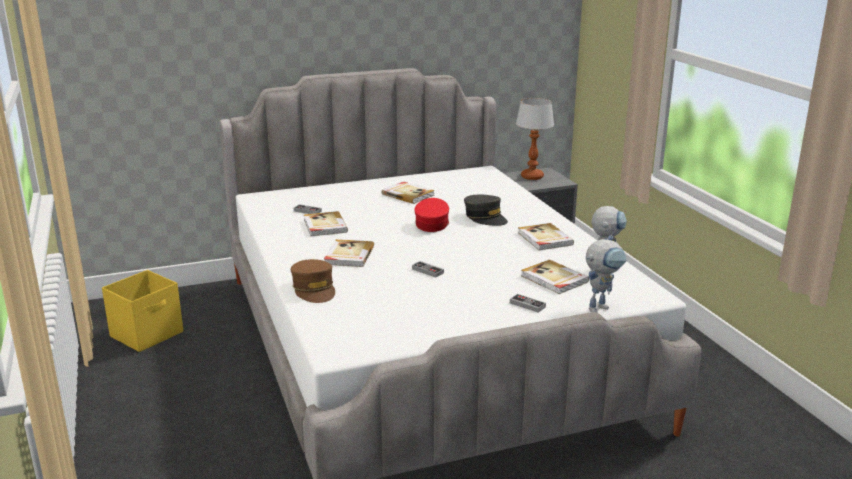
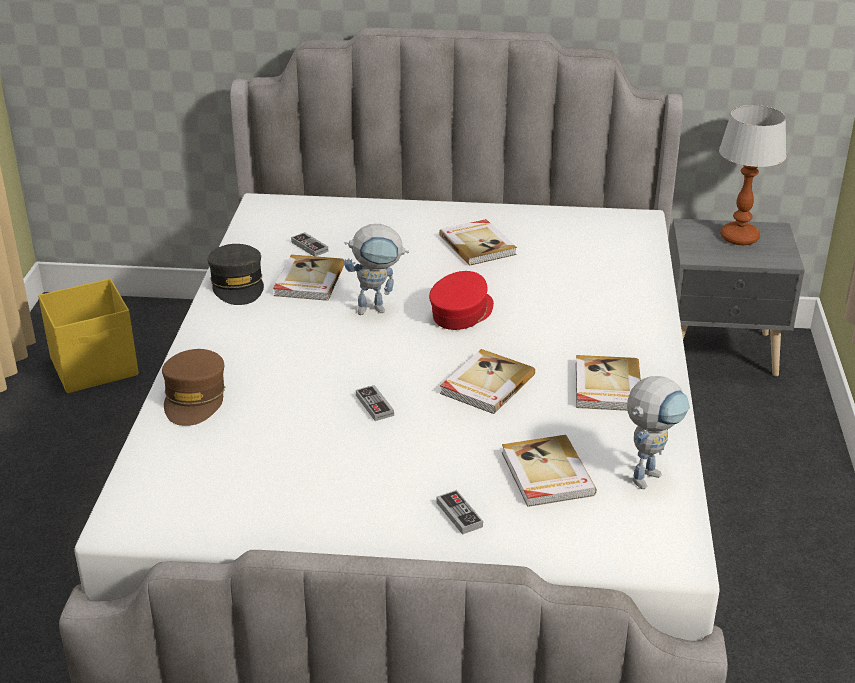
camera: 25 degrees right, 10 degrees up
(348, 255) = (292, 346): book -> book (486, 384)
(485, 218) = (552, 319): grey cap -> grey cap (238, 285)
(601, 307) = (568, 553): toy robot -> toy robot (378, 308)

